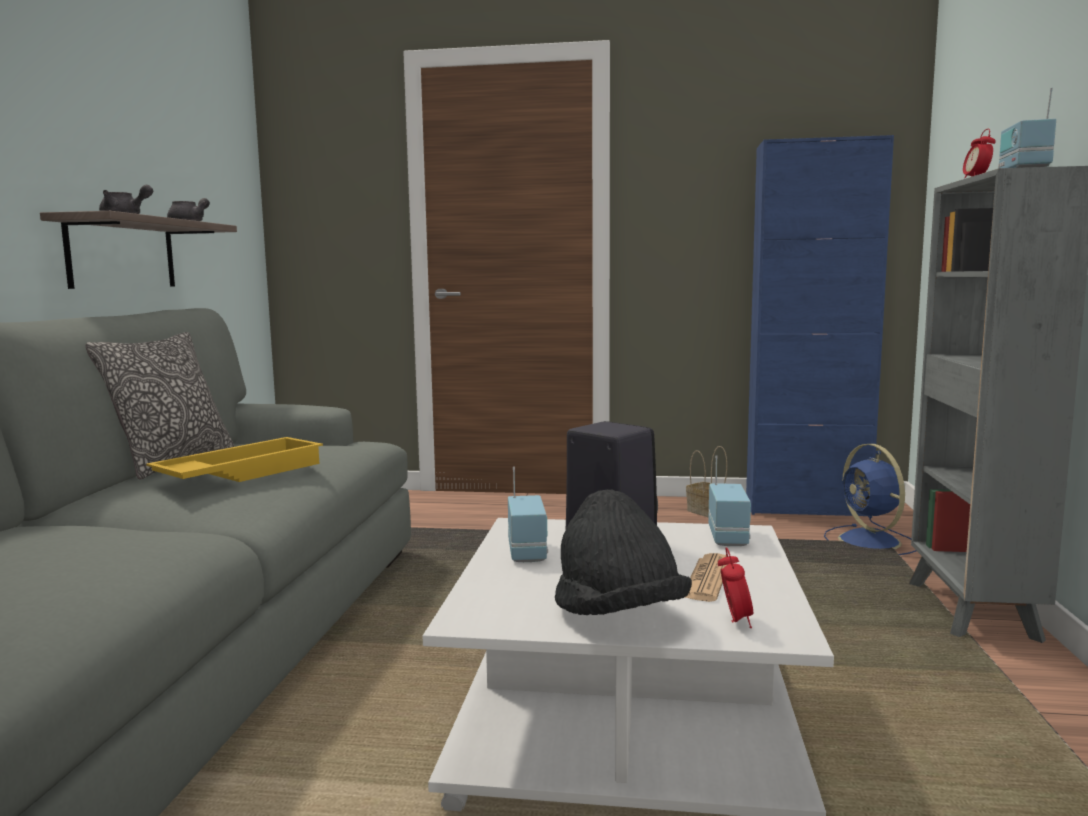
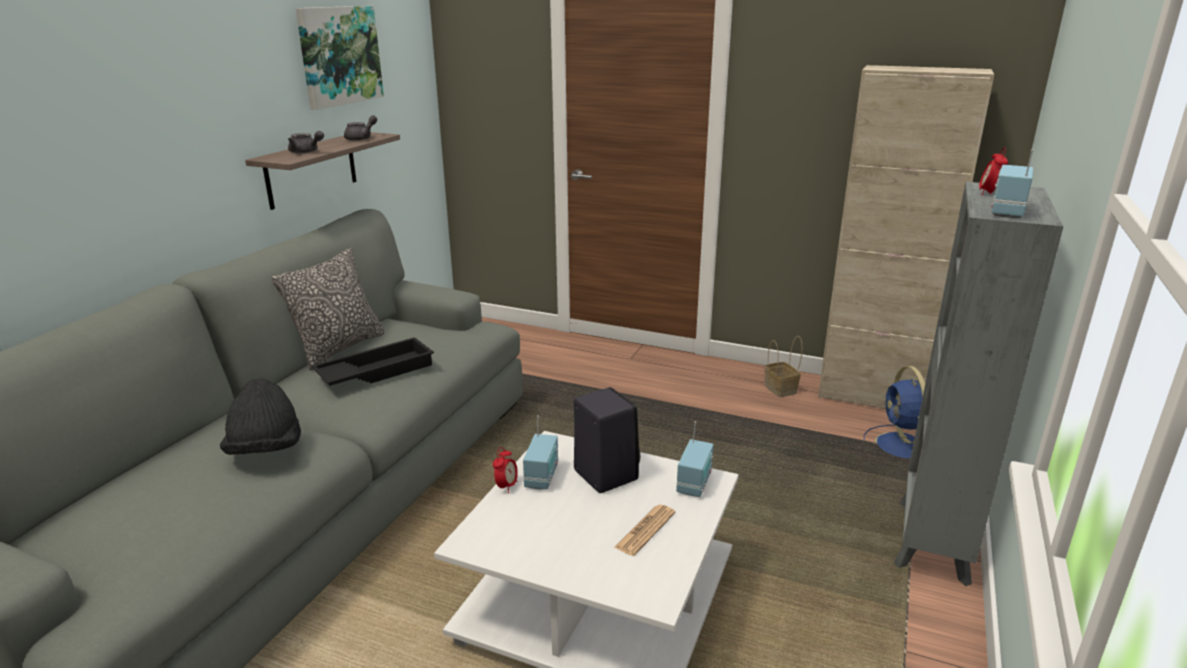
camera: 15 degrees right, 15 degrees up
(160, 128) = (339, 55): none -> picture
(240, 473) = (376, 371): yellow tray -> black tray
(618, 615) = (562, 557): black hat -> black hat (266, 450)
(734, 621) = (633, 579): alarm clock -> alarm clock (506, 486)
(806, 509) = (871, 397): blue cabinet -> beige cabinet

